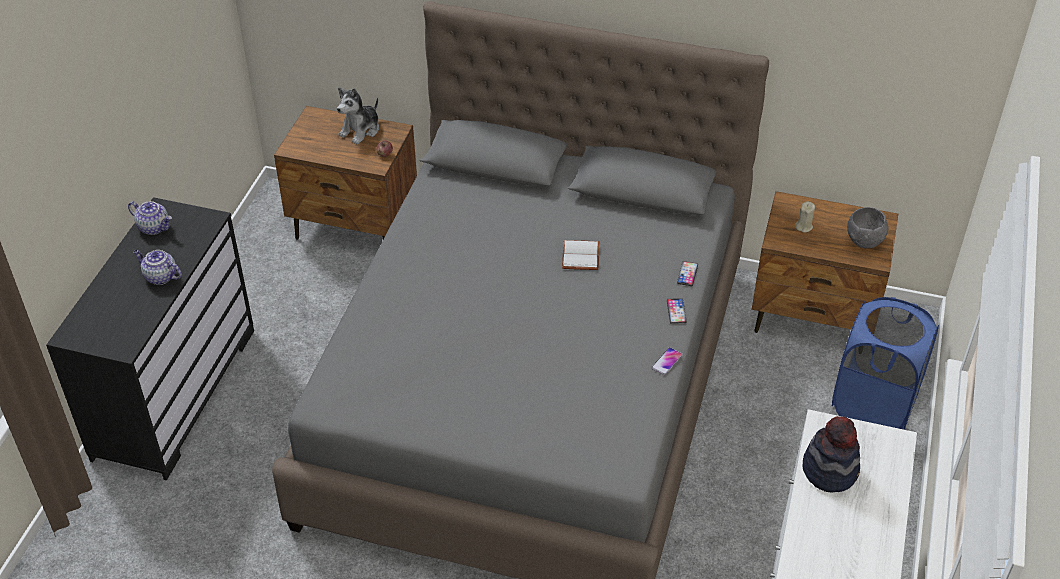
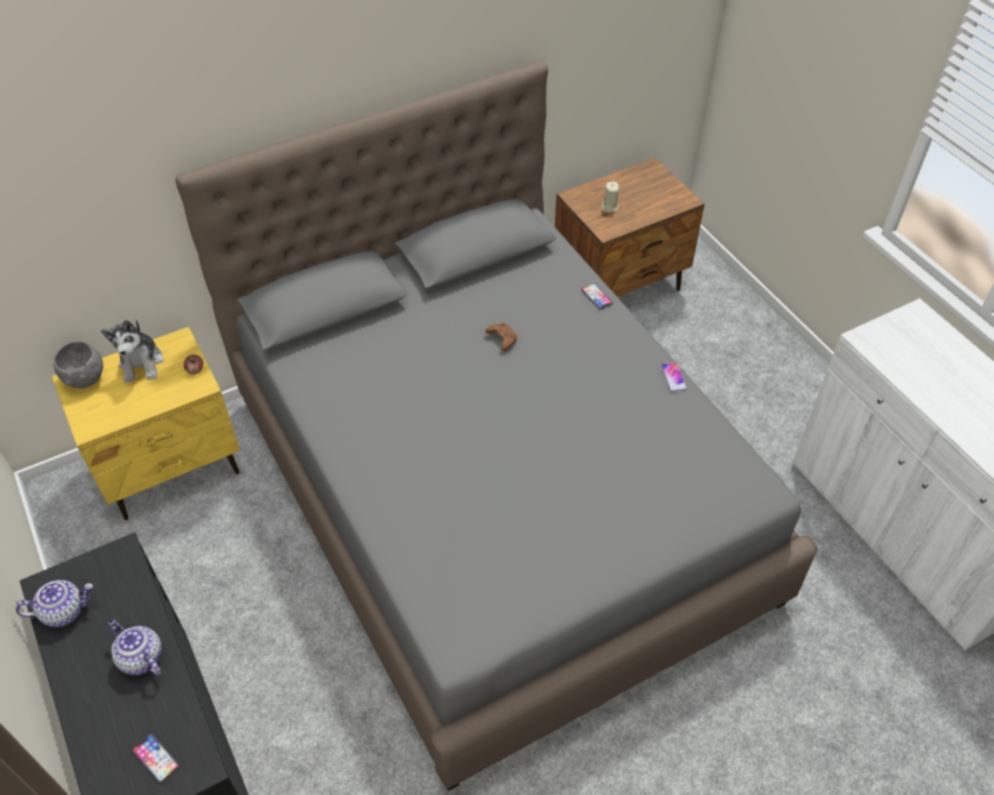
camera: 45 degrees left, 5 degrees up
(160, 277) = (140, 658): teapot -> teapot turned 60 degrees clockwise
(355, 226) = (172, 467): brown nightstand -> yellow nightstand
(582, 256) = (502, 339): white book -> brown game controller
(676, 311) = (627, 332): phone -> phone (156, 758)
(830, 470) = (913, 368): hat -> none
(864, 240) = (660, 191): grey bowl -> grey bowl (85, 378)
(873, 405) = (729, 321): blue laundry basket -> none

